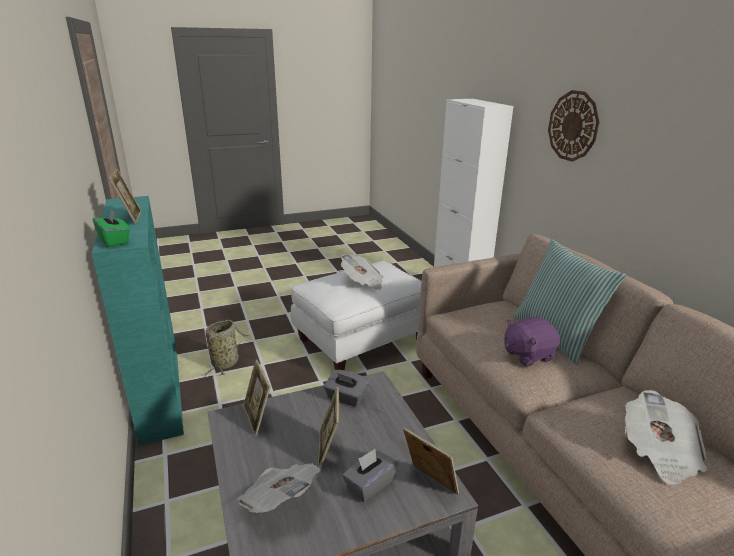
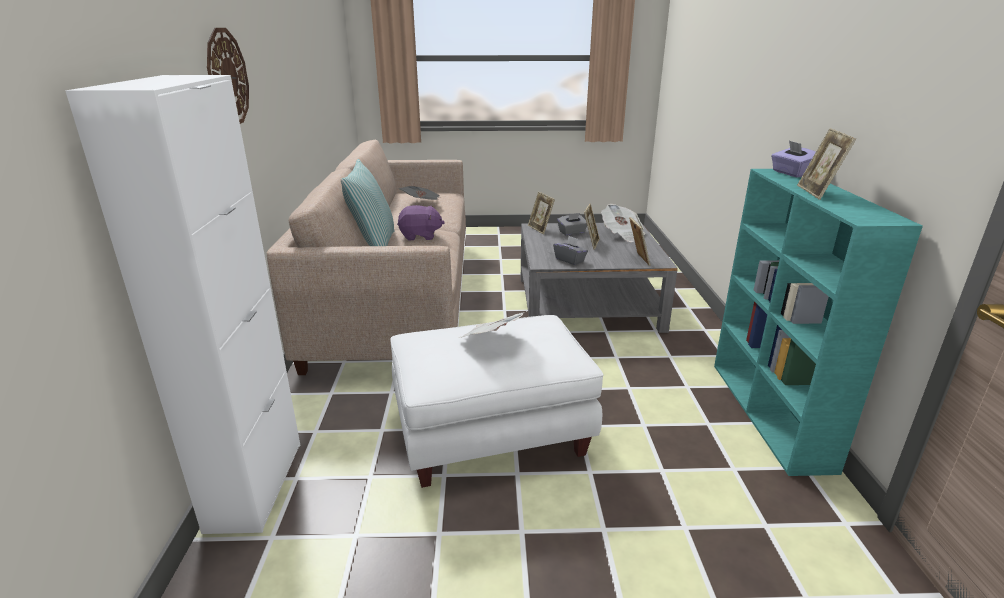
camera: 160 degrees left, 0 degrees up
(114, 241) = (791, 173): green tissue box -> purple tissue box
(226, 362) = (696, 437): basket -> none

